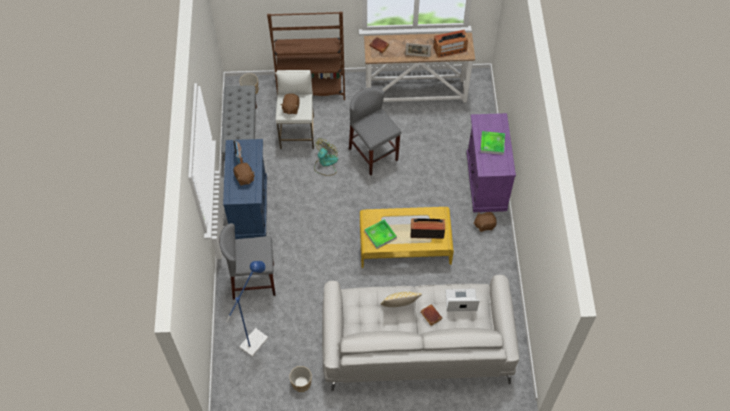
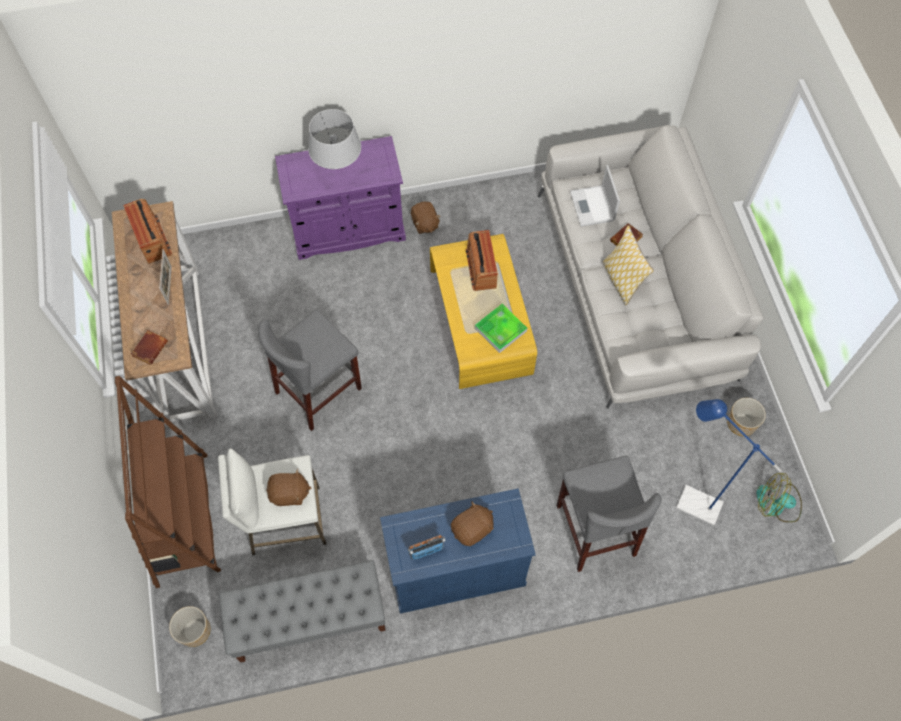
camera: 100 degrees left, 5 degrees up
(325, 163) = (347, 462): fan -> fan (777, 504)
(492, 144) = (338, 169): tray -> grey table lamp

